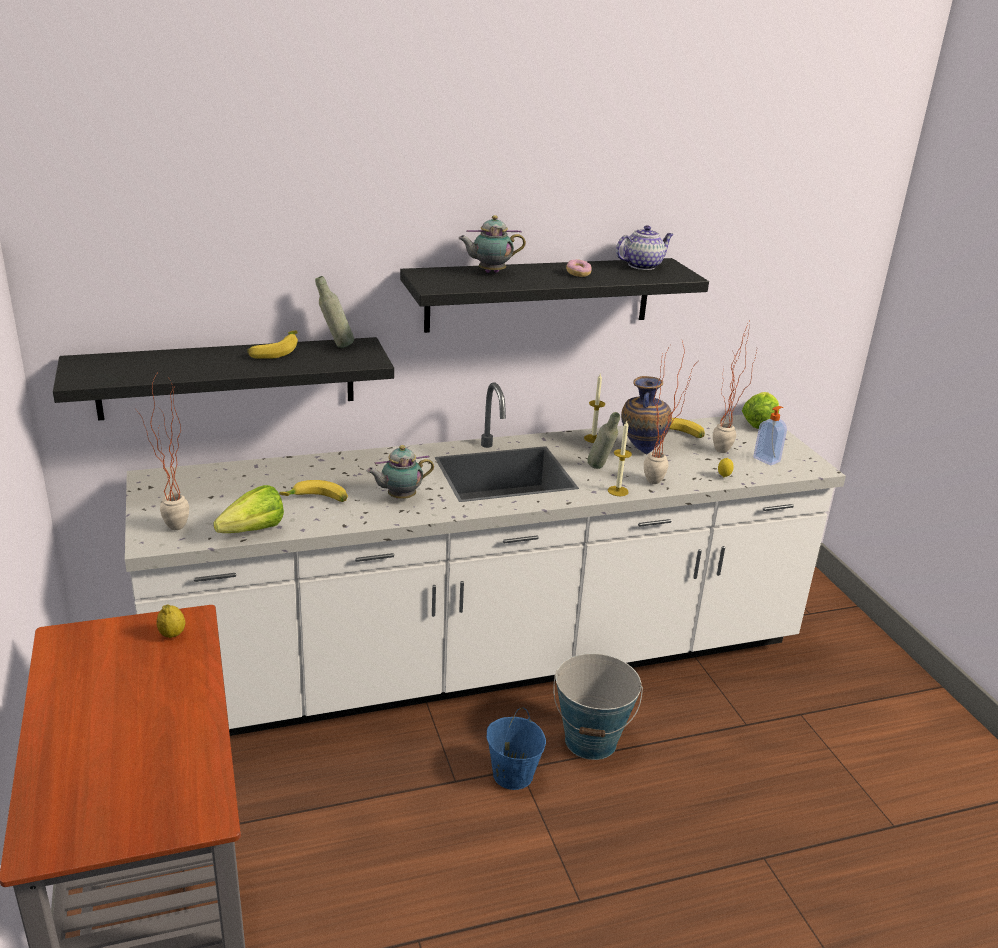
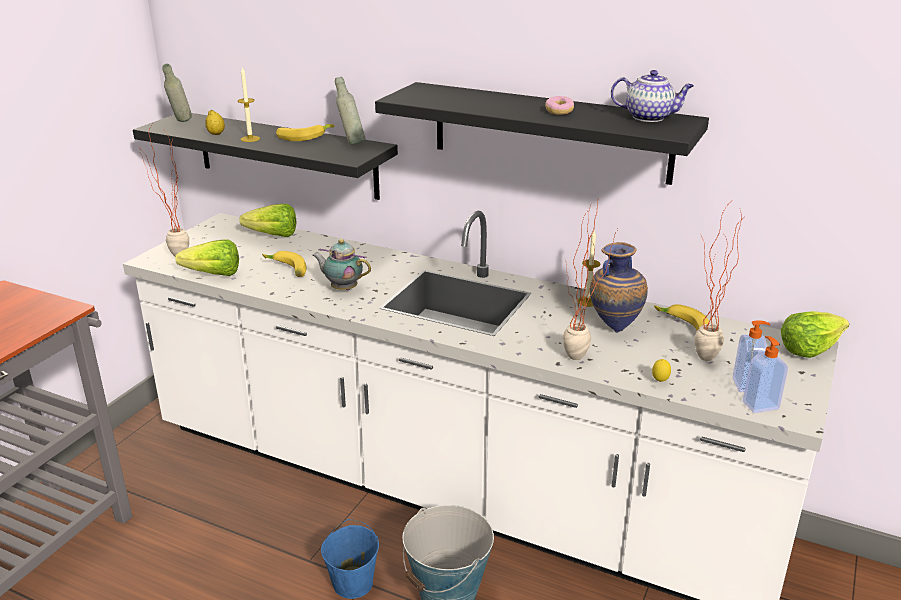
camera: 45 degrees right, 0 degrees up
(172, 634) = (43, 313): lemon -> lemon (216, 134)
(232, 475) = (269, 235): none -> lettuce
(489, 272) = (479, 96): teapot -> none
(600, 469) = (544, 328): grey bottle -> grey bottle (181, 122)
(618, 491) = (525, 351): candle -> candle (250, 139)
(791, 469) = (760, 405): none -> soap dispenser

